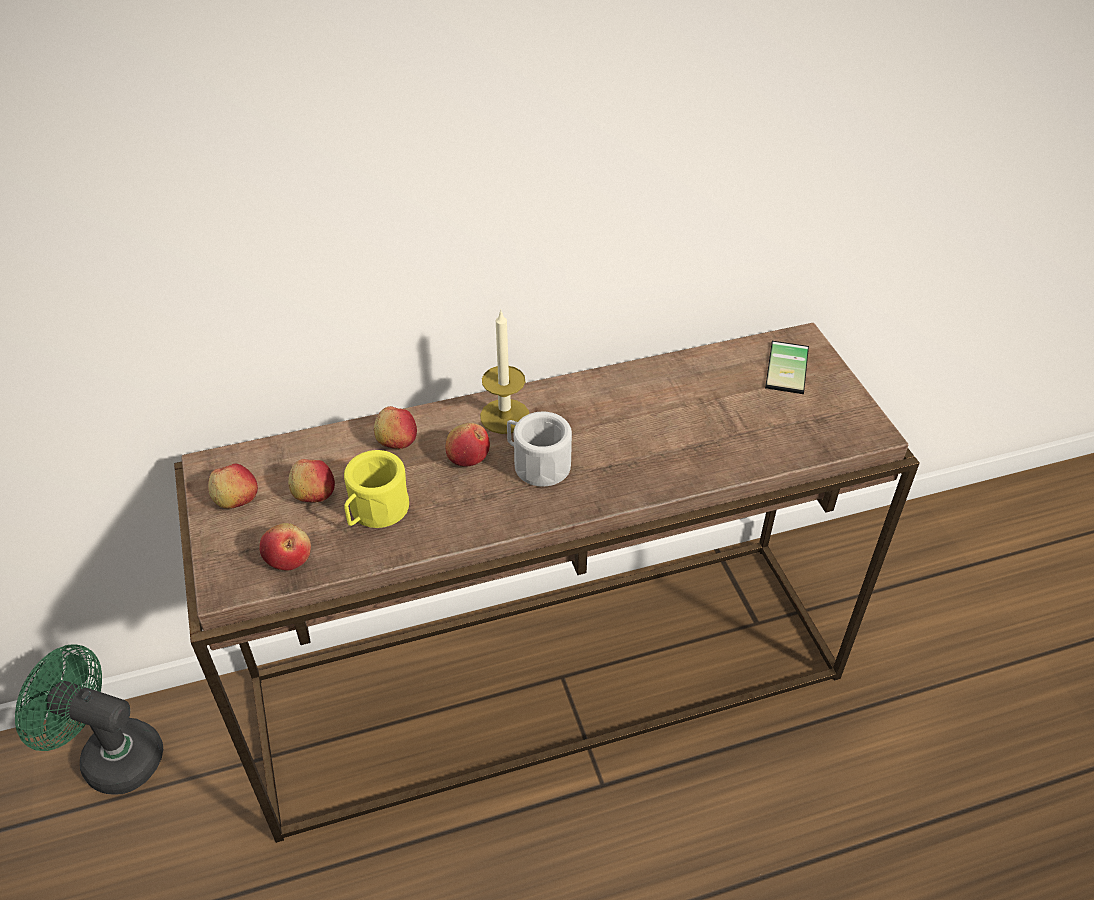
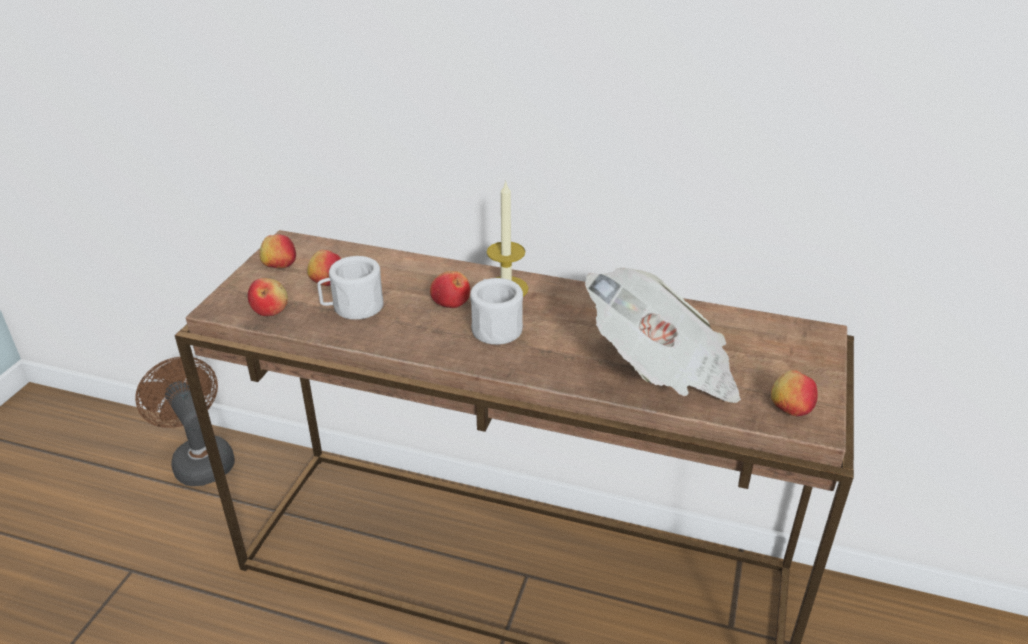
camera: 35 degrees right, 10 degrees down
(111, 756) = (200, 459): green fan -> brown fan
(375, 511) = (352, 307): yellow mug -> white mug
(396, 441) = (414, 273): apple -> apple (790, 408)
(719, 437) = (662, 370): none -> newspaper
(791, 368) = (785, 349): phone -> none

